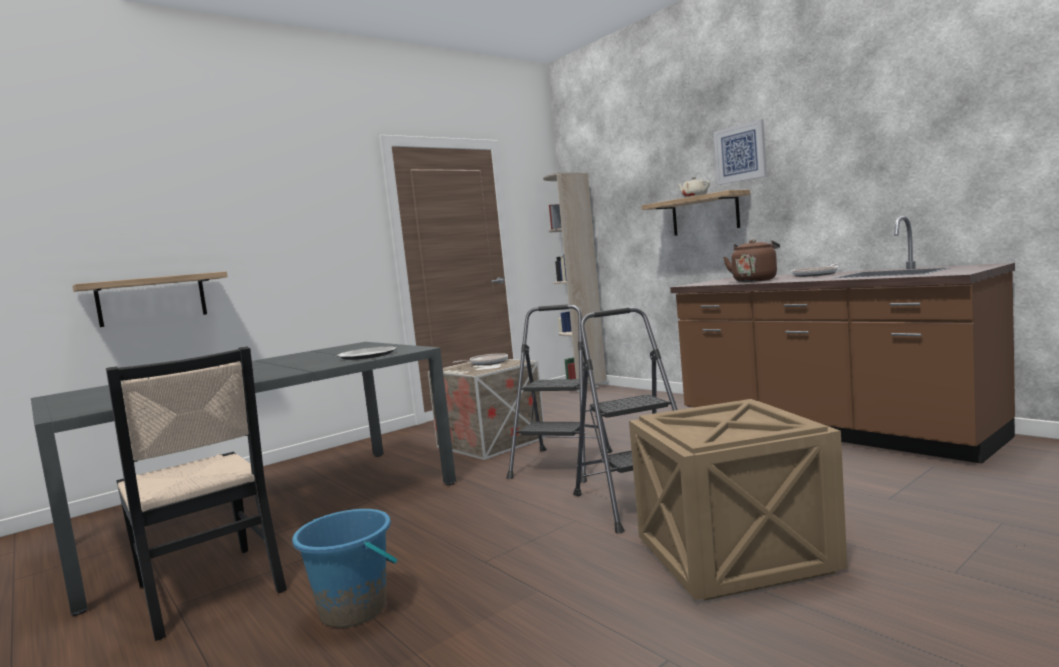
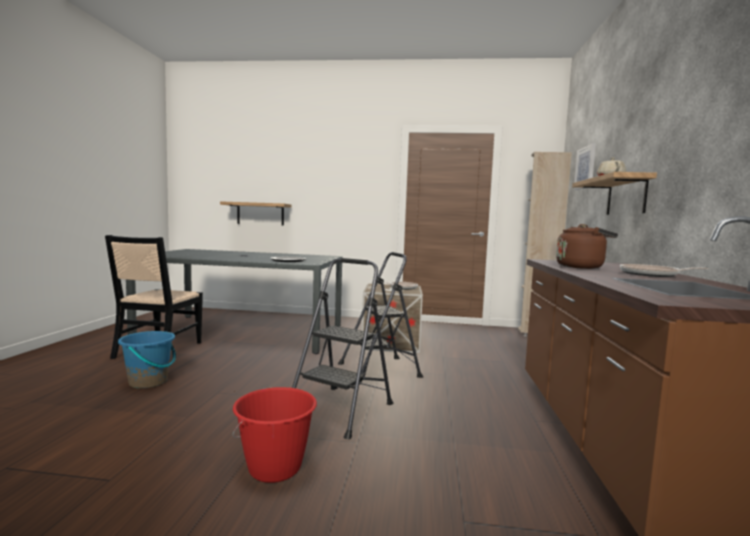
camera: 45 degrees right, 0 degrees up
(737, 555) = (275, 468): crate -> red bucket
(740, 153) = (656, 132): picture -> picture (585, 167)

